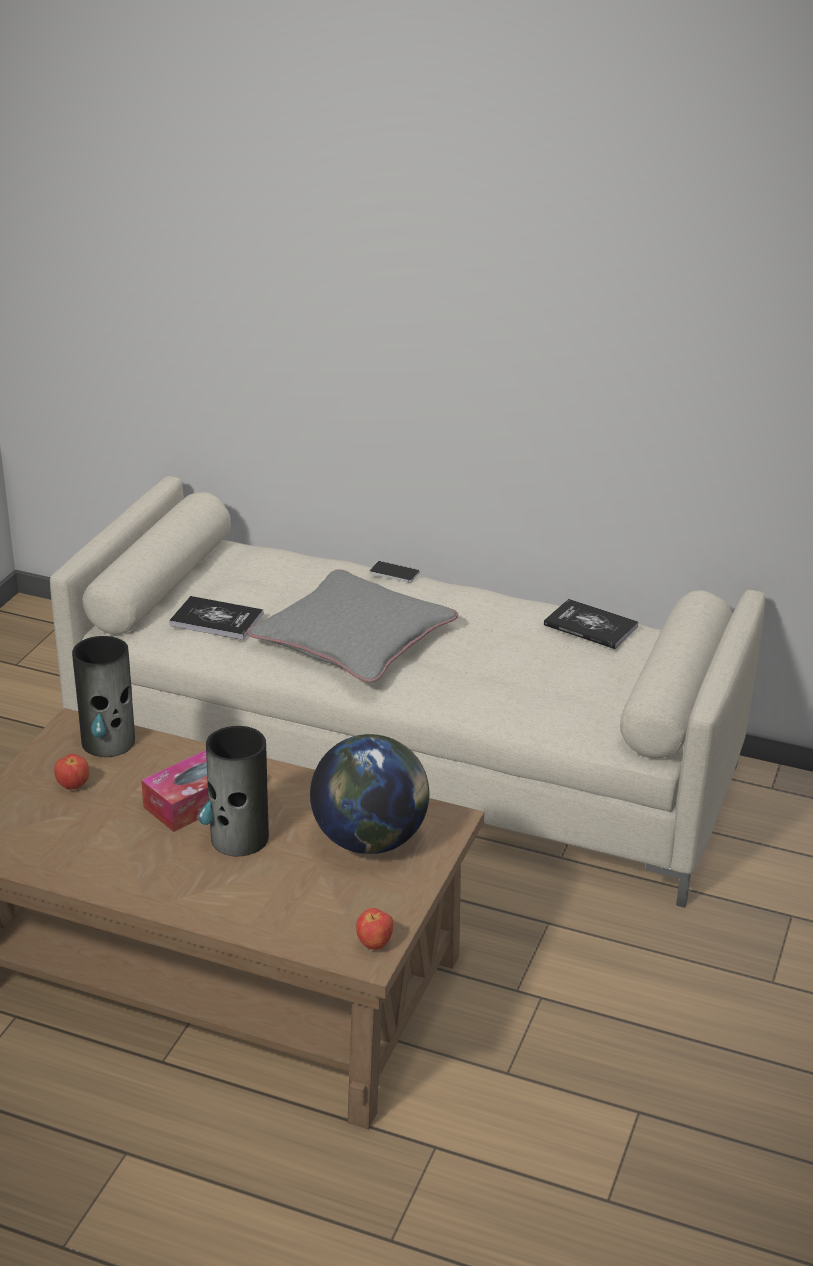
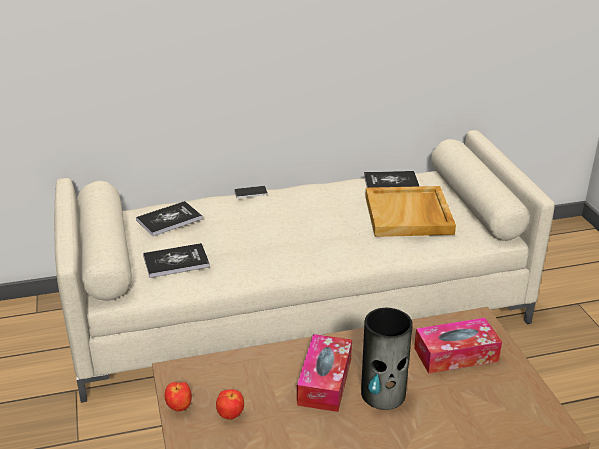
camera: 35 degrees left, 0 degrees up
(109, 742) = (215, 372): vase -> none
(265, 570) = (169, 219): none -> book
(353, 640) = (275, 240): grey pillow -> none
(370, 840) = (456, 354): globe -> tissue box
(374, 945) = (548, 419): apple -> apple (179, 407)
(553, 674) = (409, 215): none -> beige tray

